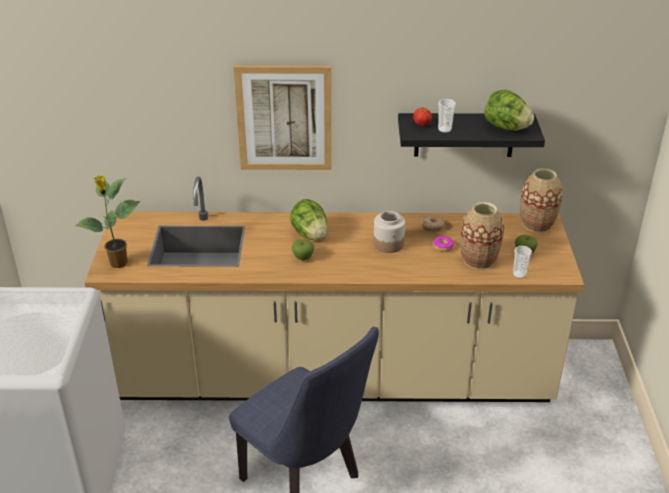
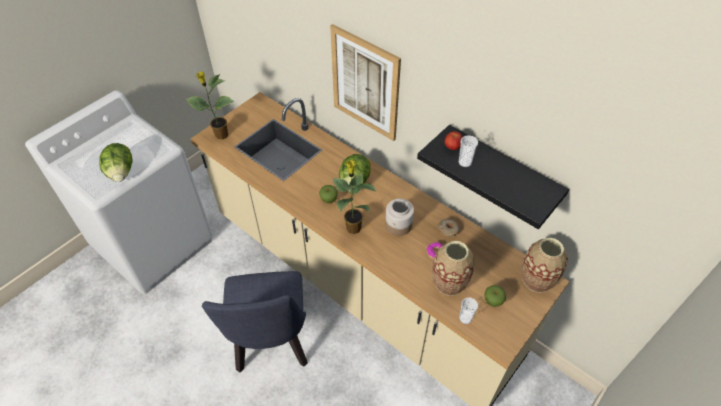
camera: 40 degrees right, 15 degrees up
(352, 265) = (353, 227): none -> potted plant
(506, 128) = (520, 190): lettuce -> lettuce (121, 173)

